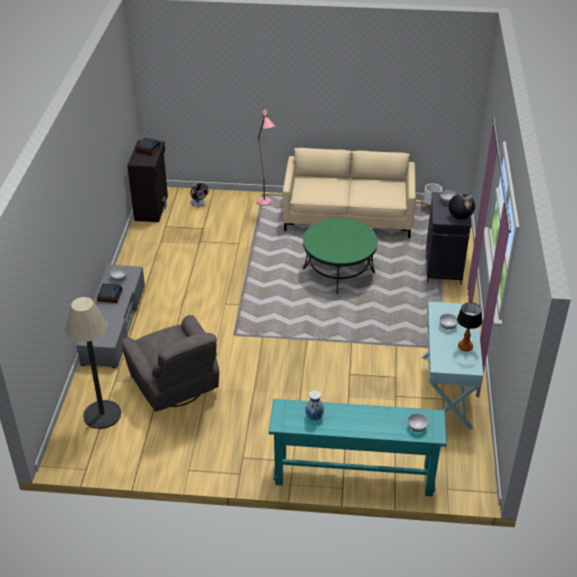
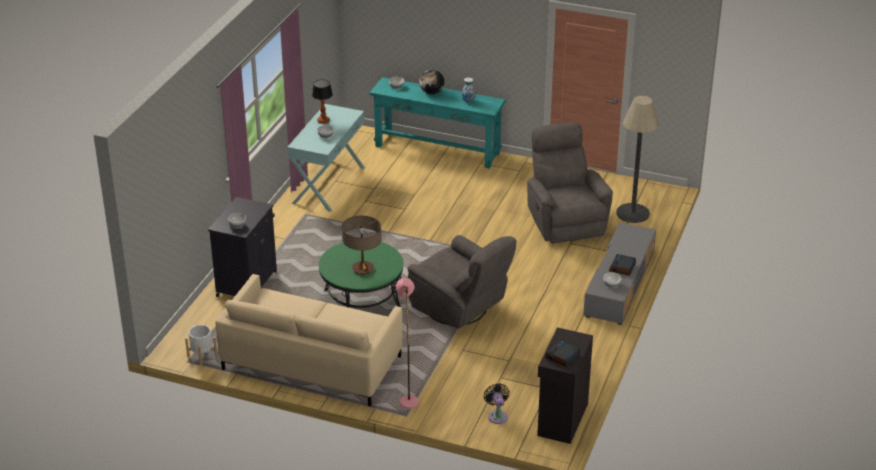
camera: 165 degrees left, 5 degrees down
(252, 275) = (460, 309): none -> grey armchair
(335, 234) = (362, 269): none -> table lamp
(460, 217) = (239, 206): globe -> globe (431, 92)

